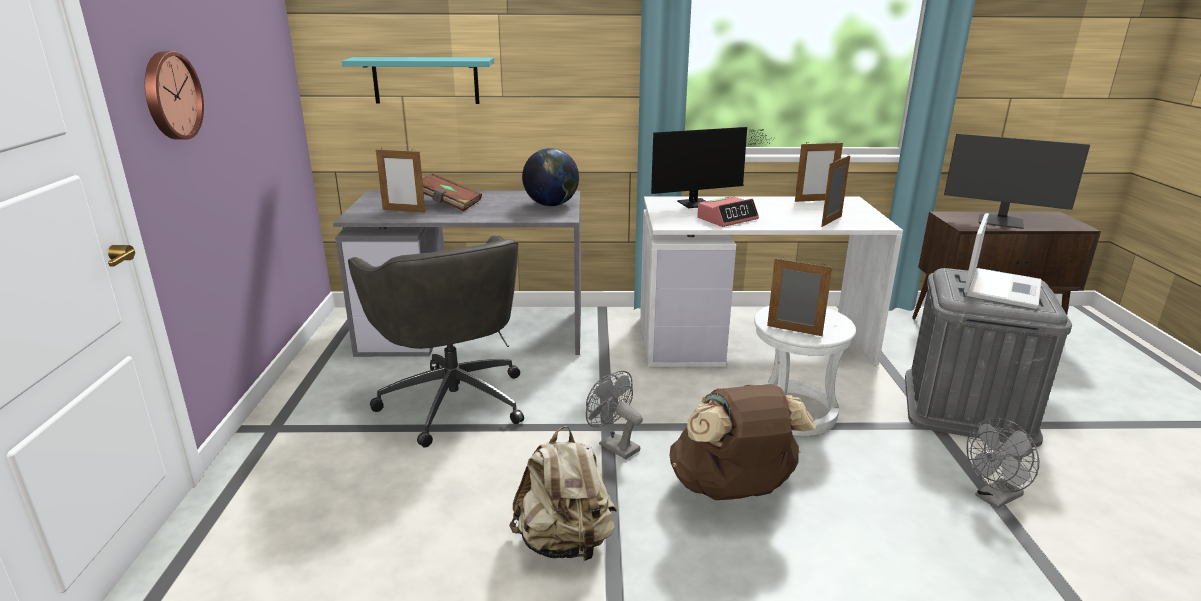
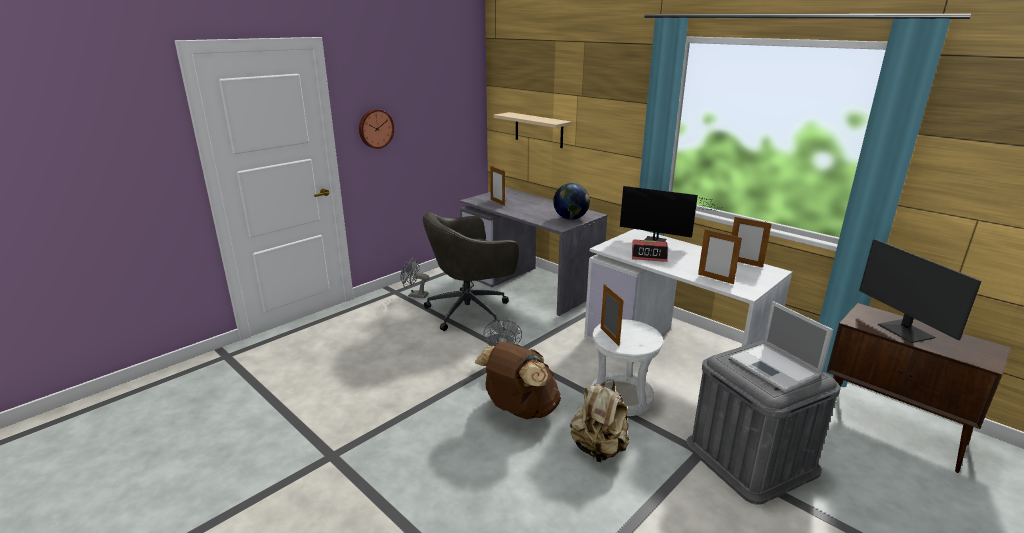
camera: 45 degrees right, 0 degrees up
(426, 80) = (538, 130): turquoise shelf -> beige shelf
(448, 204) = (523, 204): brown book -> none
(453, 399) = (470, 310): grey office chair -> grey office chair turned 45 degrees clockwise
(565, 543) = (419, 387): beige backpack -> beige backpack (599, 449)
(831, 221) = (715, 279): picture frame -> picture frame turned 135 degrees counterclockwise
(994, 499) = (654, 502): grey fan -> grey fan (415, 295)
(1001, 288) = (775, 368): laptop -> laptop turned 75 degrees clockwise

